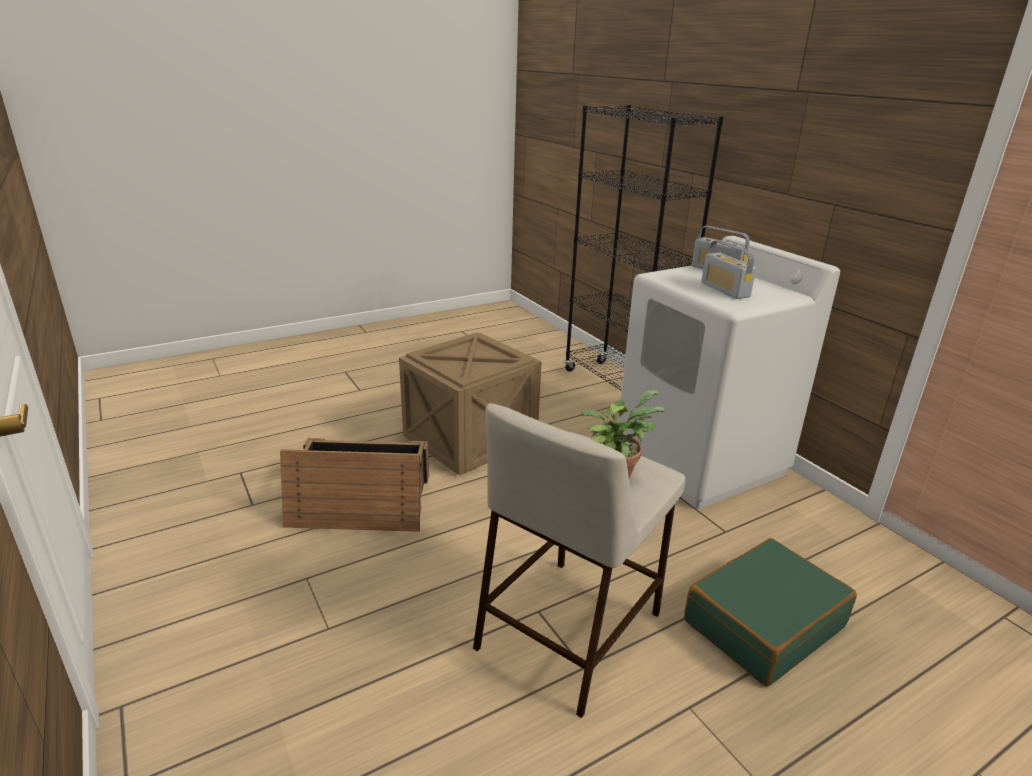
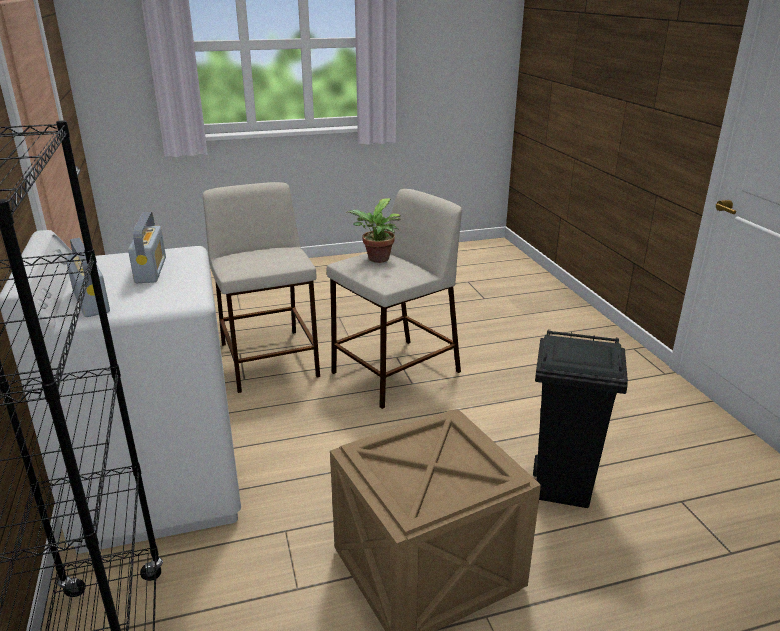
camera: 165 degrees left, 0 degrees up
(360, 501) = (563, 489): crate -> black trash can
(763, 623) = (269, 360): green suitcase -> beige stool

